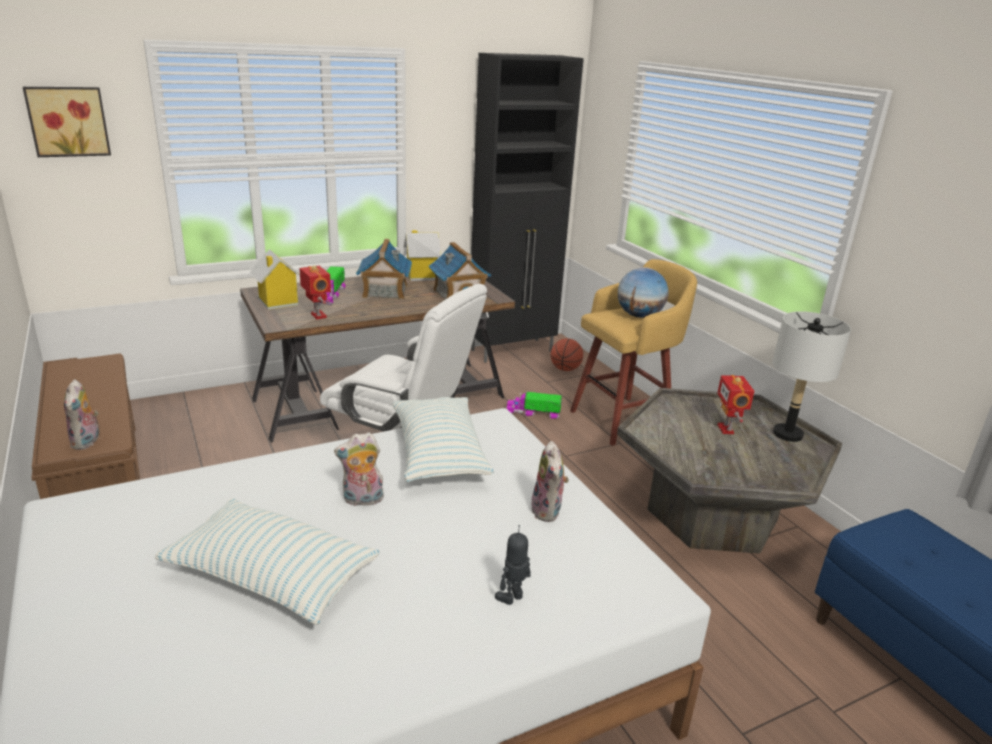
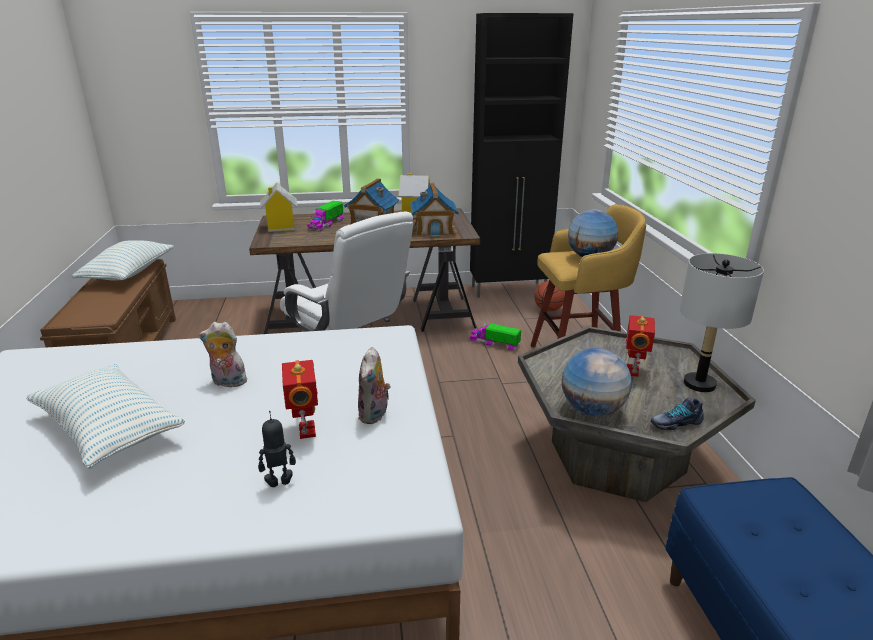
camera: 20 degrees right, 0 degrees up
(68, 121) = (136, 77): picture -> none
(87, 442) = (88, 317): plush toy -> none
(317, 316) = (301, 238): toy robot -> toy robot (305, 431)
(438, 454) = (320, 355): pillow -> pillow (129, 273)
(717, 473) = (592, 410): none -> globe
(792, 474) = (675, 422): none -> shoe

